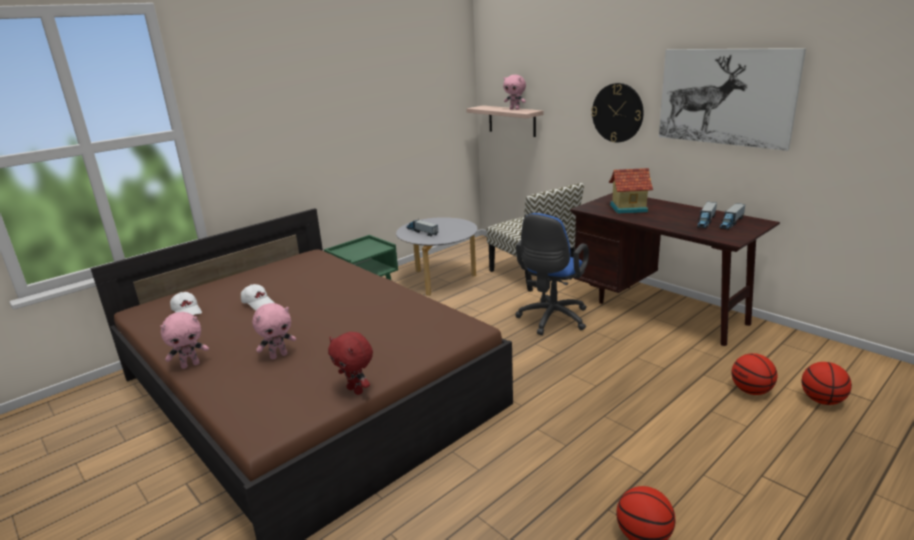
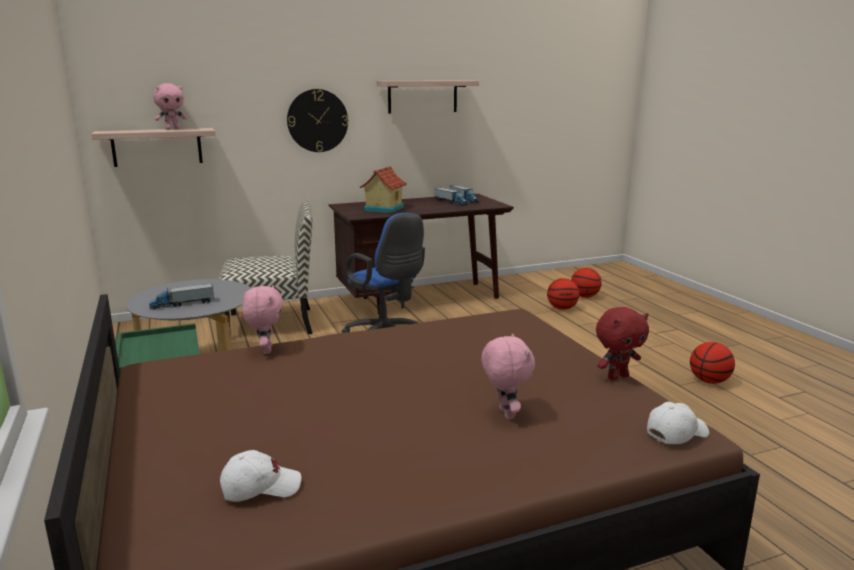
camera: 70 degrees left, 5 degrees down
(190, 365) = (485, 485): pink plush toy -> pink plush toy (265, 350)
(258, 303) = (308, 419): white cap -> white cap (676, 433)
(725, 97) = (422, 96): picture -> shelf

